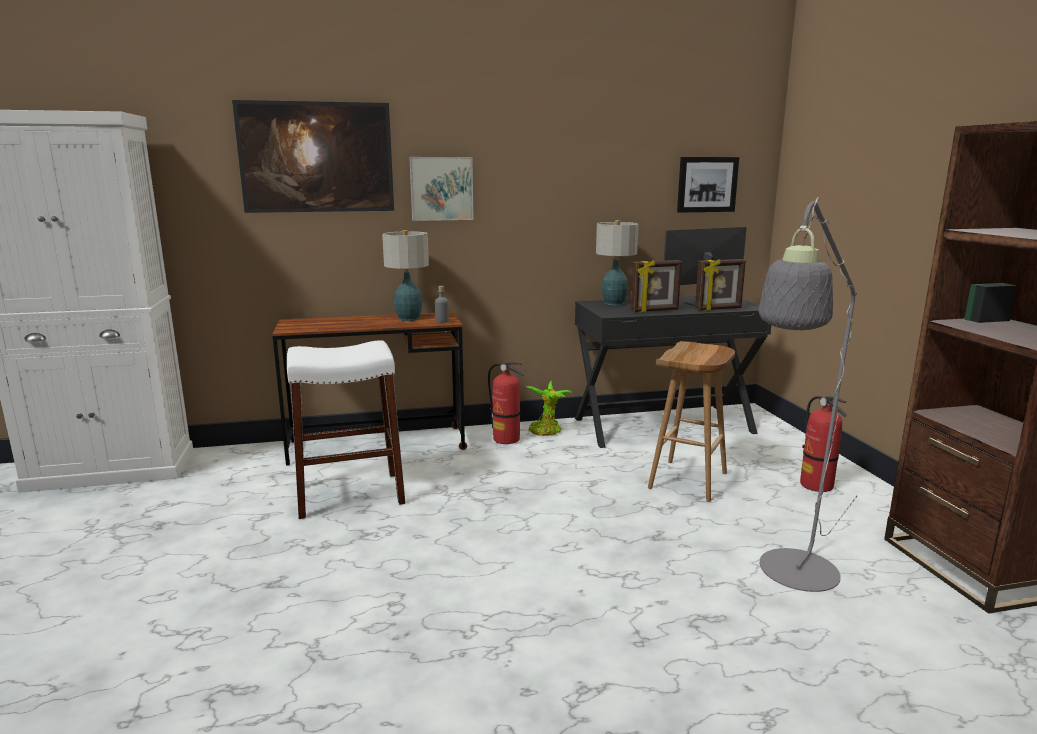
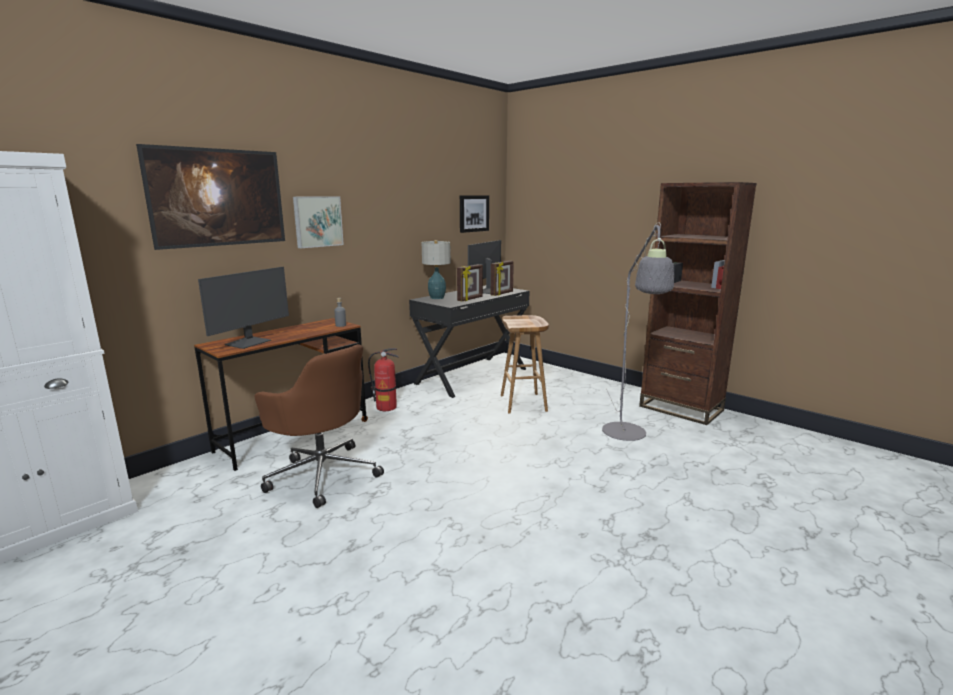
camera: 35 degrees left, 0 degrees up
(322, 325) = (249, 343): none -> monitor
(350, 495) = (322, 474): white stool -> brown office chair
(409, 318) = (310, 327): table lamp -> none
(546, 432) = (406, 396): potted plant -> none
(817, 485) = (584, 389): fire extinguisher -> none

